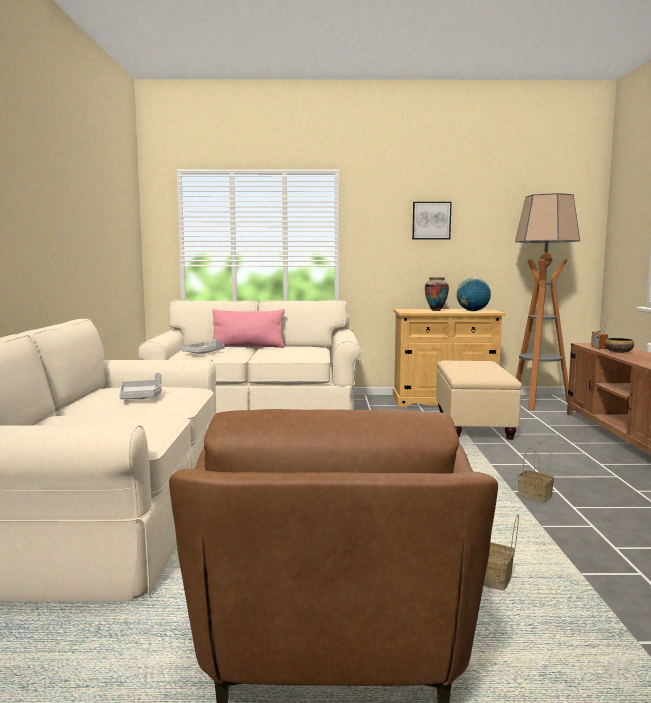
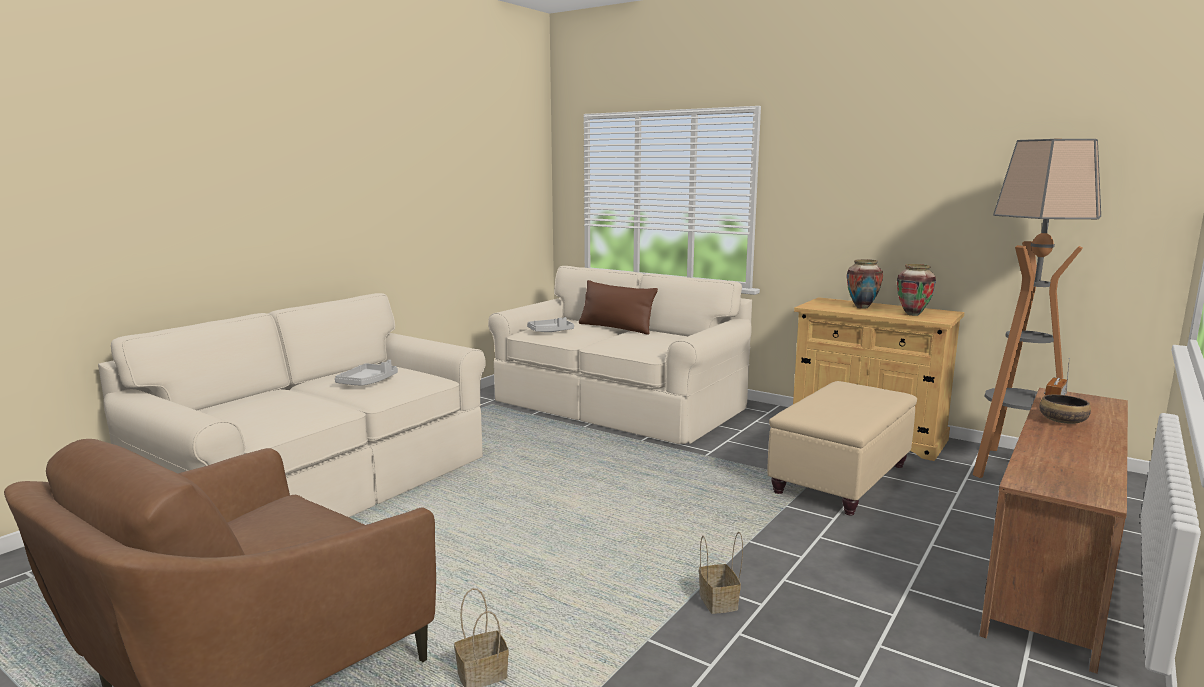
camera: 35 degrees right, 5 degrees up
(248, 347) = (616, 328): pink pillow -> brown pillow
(431, 220) = (882, 175): picture -> none
(473, 311) = (913, 314): globe -> vase

